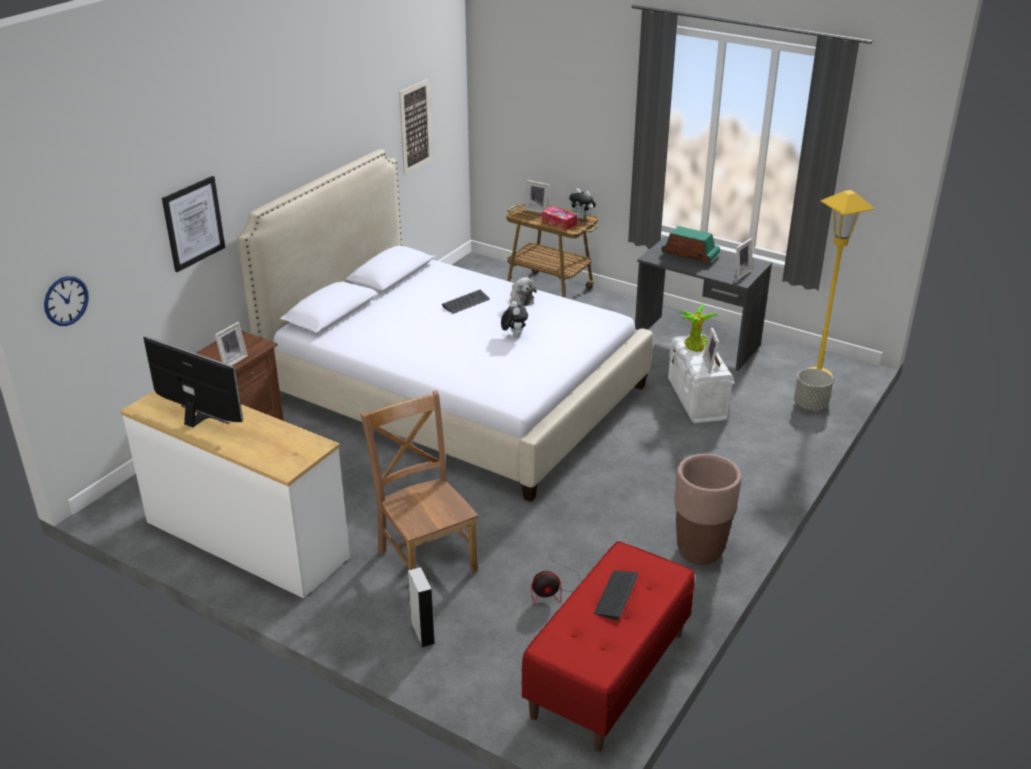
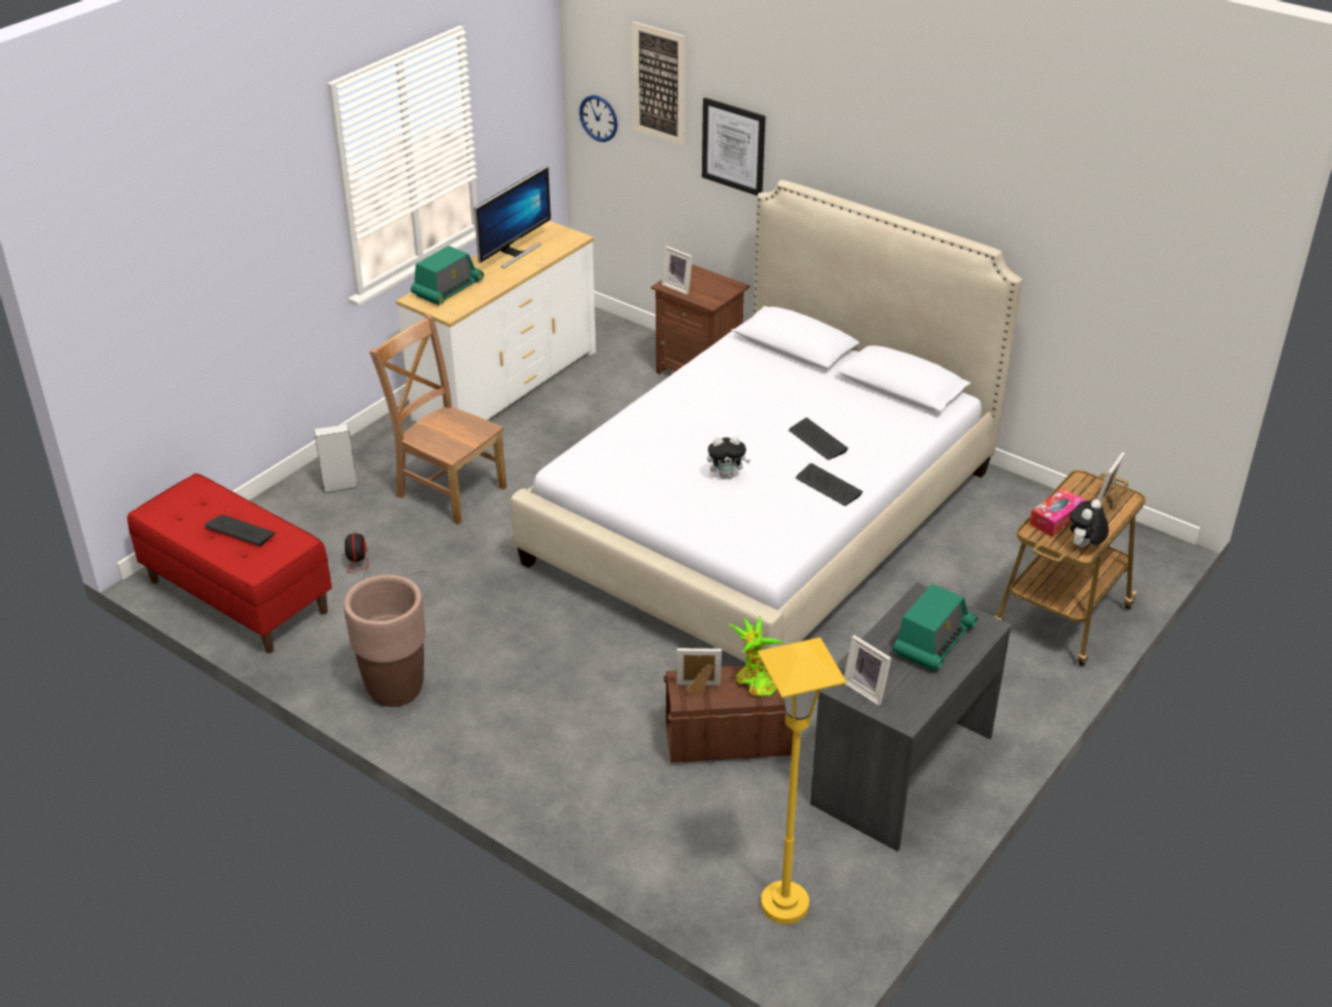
camera: 95 degrees right, 5 degrees up
(268, 451) = (447, 289): none -> radio
(415, 126) = (1108, 279): picture -> picture (659, 83)
(426, 557) = (448, 489): brown chair -> brown chair turned 120 degrees counterclockwise
(521, 299) = (828, 486): plush toy -> keyboard
(697, 400) = (727, 741): white storage box -> brown storage box
(810, 405) = (701, 874): grey planter -> none

